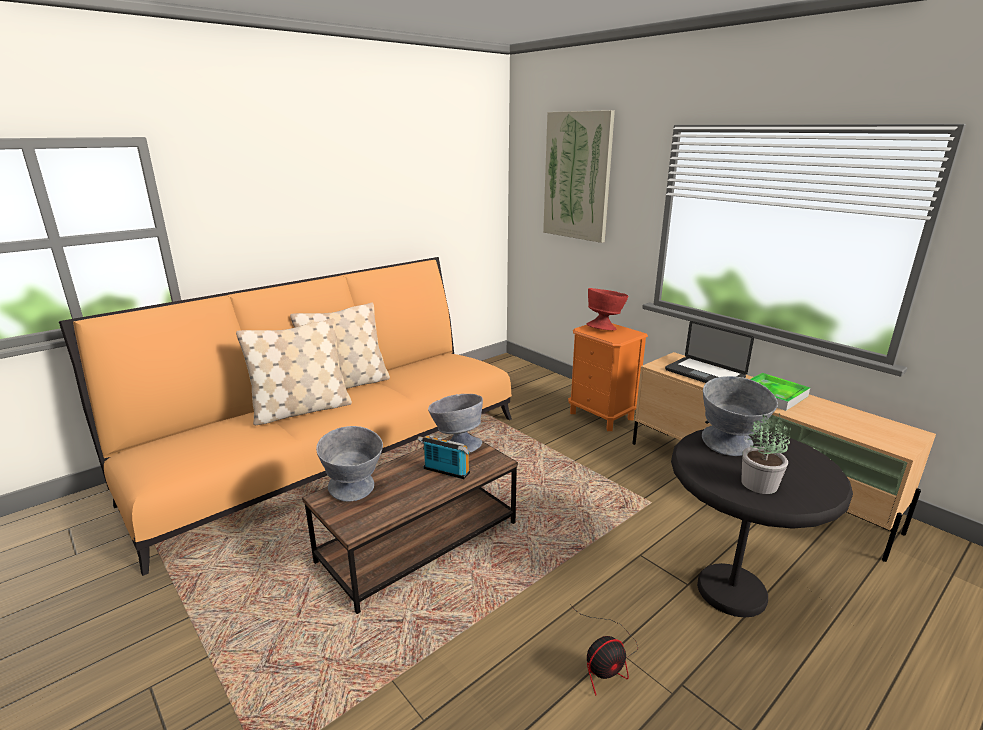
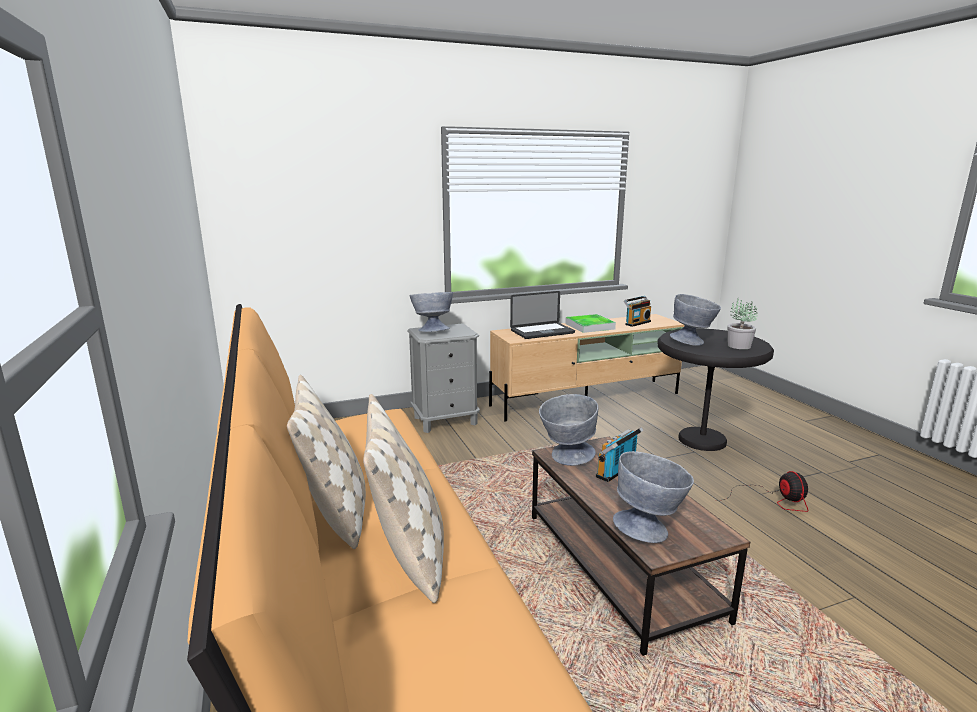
camera: 70 degrees left, 5 degrees down
(577, 176) = (327, 182): picture -> none
(602, 415) = (445, 420): orange nightstand -> grey nightstand
(605, 327) = (432, 330): red bowl -> grey bowl
(845, 422) = (636, 323): none -> radio

